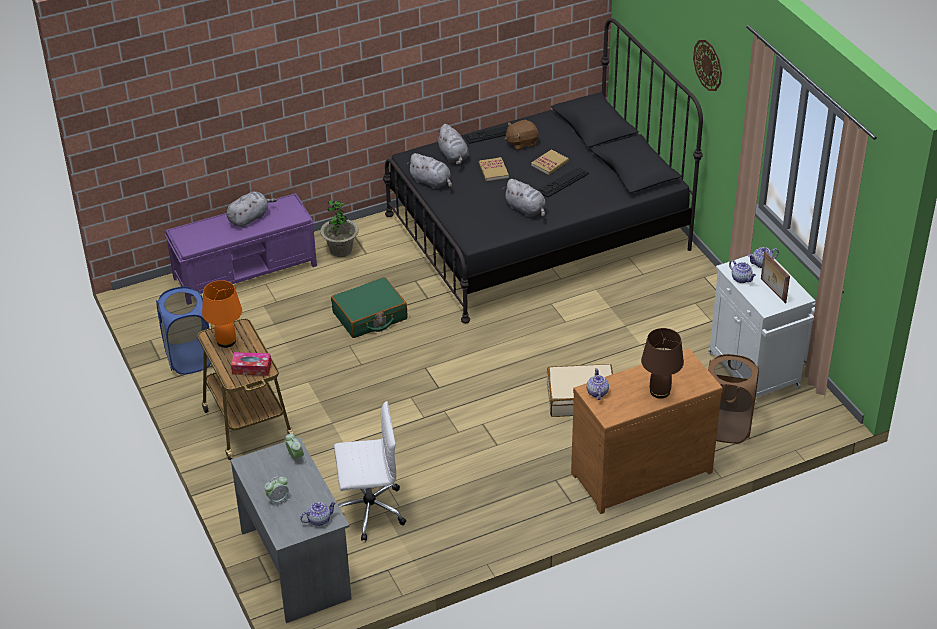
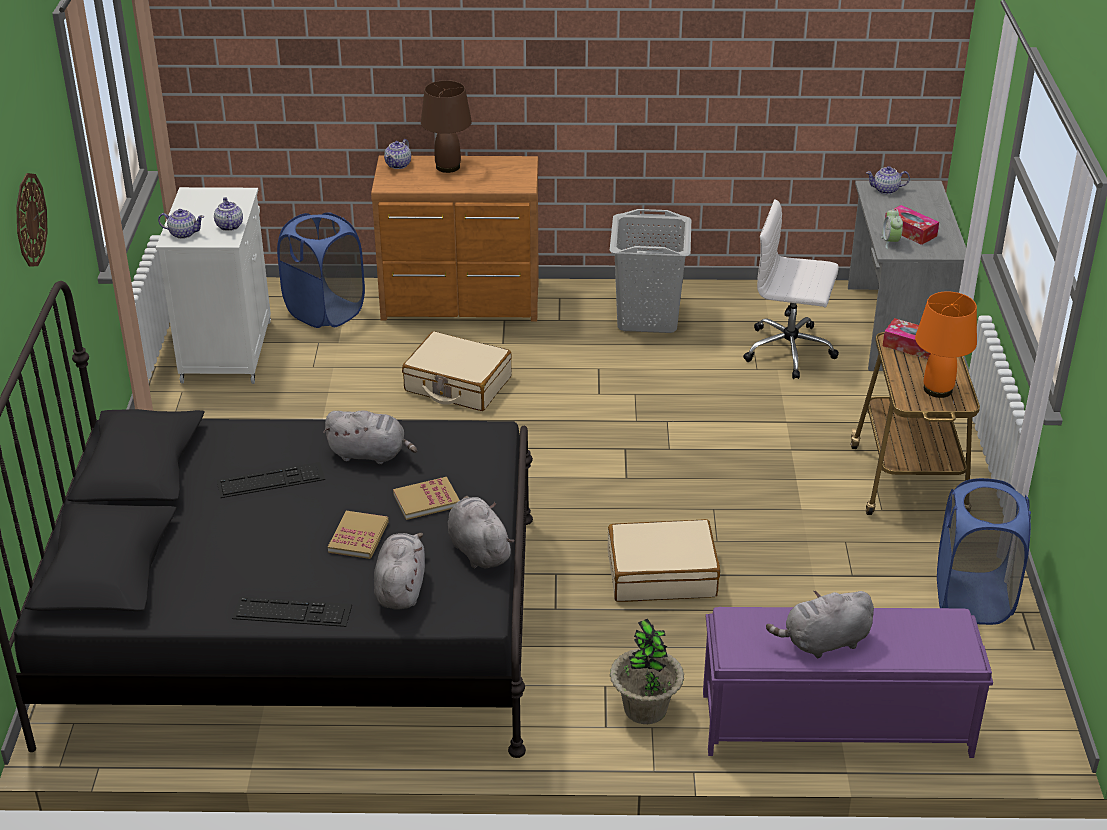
camera: 155 degrees left, 5 degrees down
(278, 500) = (925, 214): alarm clock -> none
(284, 474) = (910, 231): none -> tissue box
(370, 316) = (661, 574): green suitcase -> beige suitcase
(492, 506) = (648, 317): none -> grey laundry basket
(521, 143) = (262, 574): brown plush toy -> none
(526, 210) = (370, 454): grey plush toy -> grey plush toy turned 120 degrees clockwise
(550, 163) = (256, 519): book -> book (426, 500)
(597, 392) = (515, 182): teapot -> teapot (398, 164)
(726, 427) = (325, 312): brown laundry basket -> blue laundry basket
(772, 291) = (212, 206): picture frame -> none

